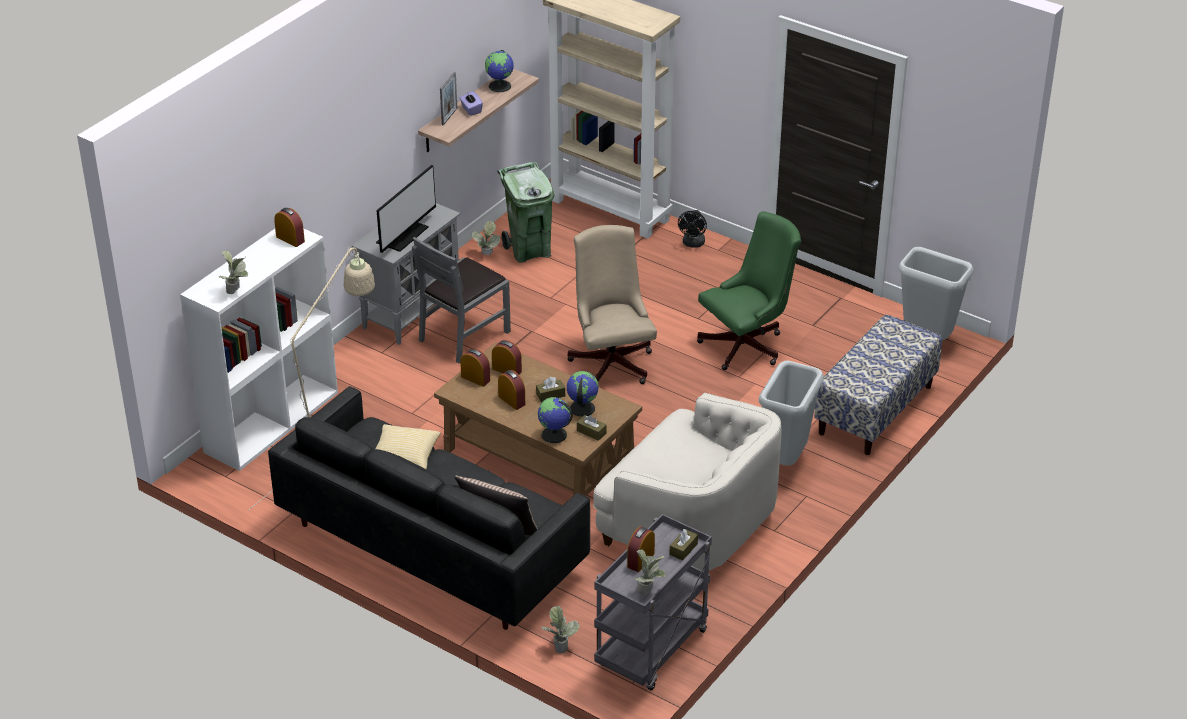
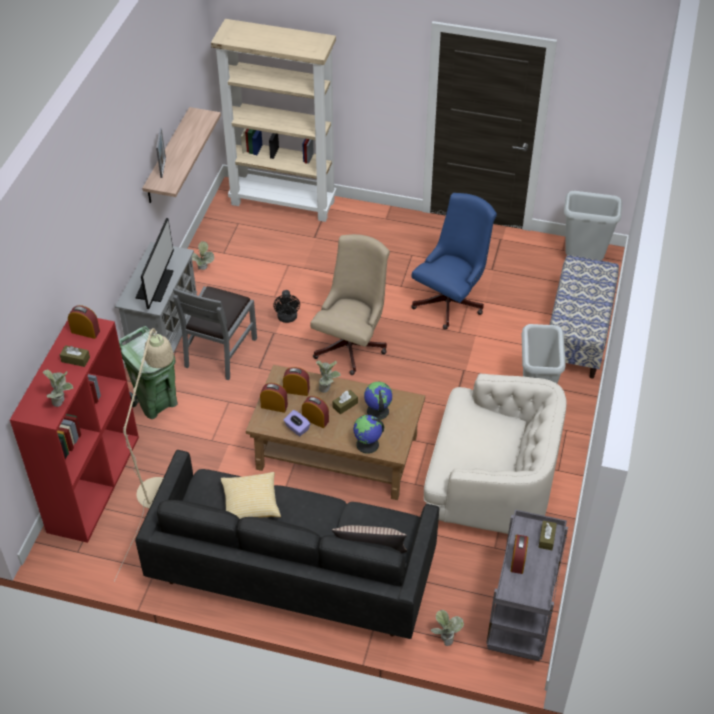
camera: 20 degrees left, 10 degrees up
(271, 421) = (93, 483): white bookcase -> red bookcase
(471, 110) = (178, 156): purple tissue box -> purple tissue box (297, 428)
(500, 86) = (192, 127): globe -> none
(529, 250) = (235, 256): green trash can -> green trash can (155, 402)
(591, 432) = (397, 433): brown tissue box -> brown tissue box (75, 359)
(611, 360) = (352, 344): beige office chair -> beige office chair turned 60 degrees clockwise
(648, 590) = (540, 590): potted plant -> potted plant (327, 388)
(693, 244) = (363, 218): black fan -> black fan (287, 318)
(747, 345) = (451, 301): green office chair -> blue office chair

